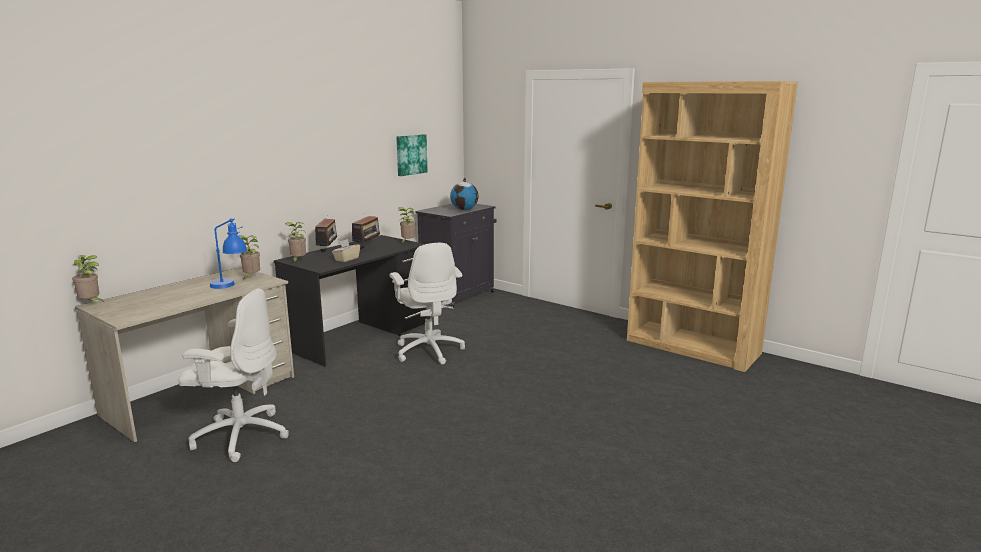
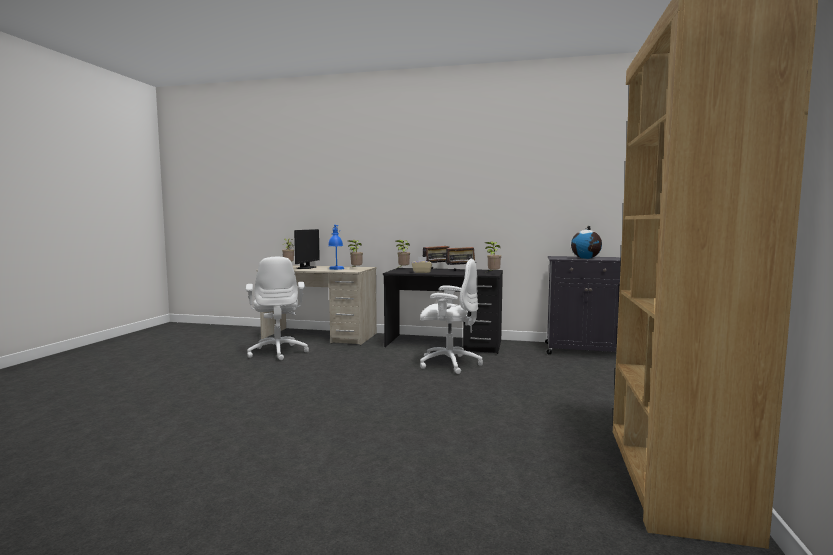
camera: 65 degrees right, 10 degrees down
(167, 297) = (306, 267): none -> monitor
(410, 154) = (550, 203): picture -> none
(429, 350) = (448, 363): white office chair -> white office chair turned 120 degrees counterclockwise

